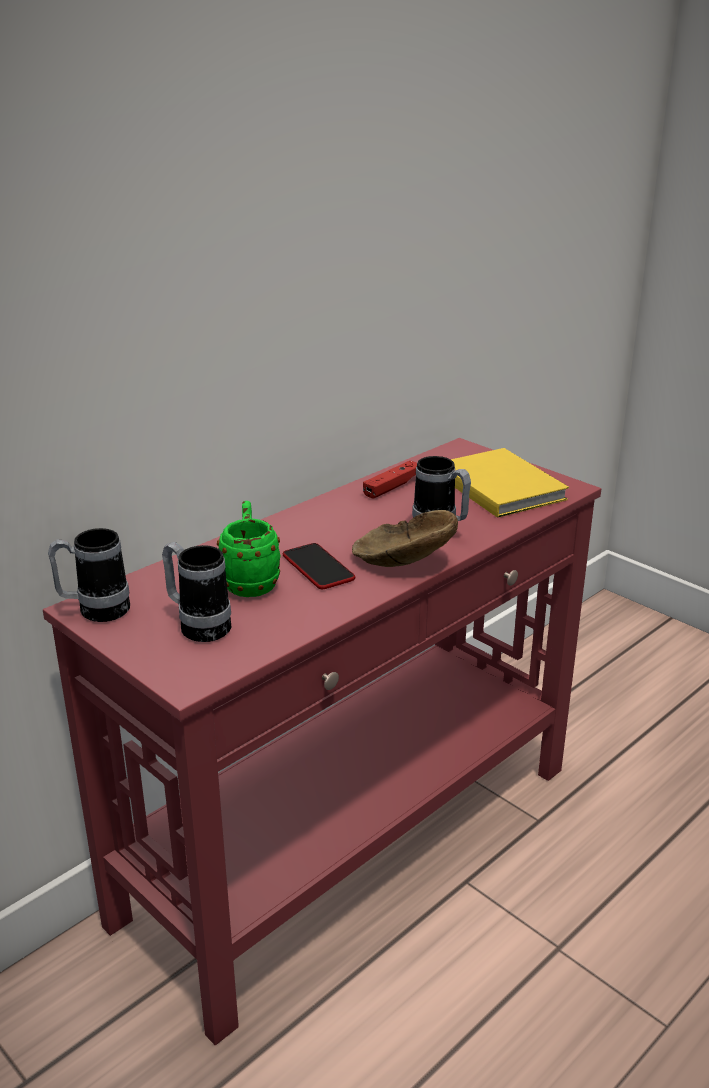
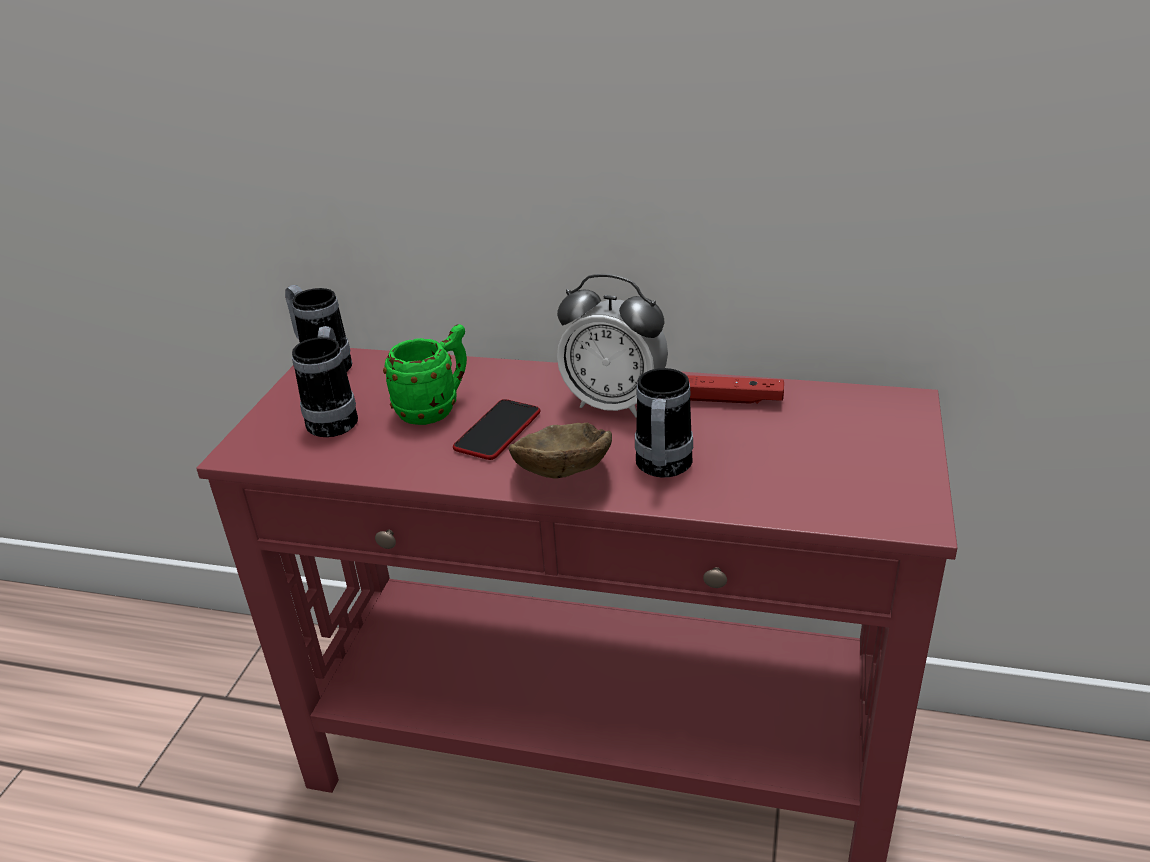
camera: 60 degrees right, 5 degrees up
(342, 520) = (614, 404): none -> alarm clock
(500, 485) = (839, 465): yellow book -> none

